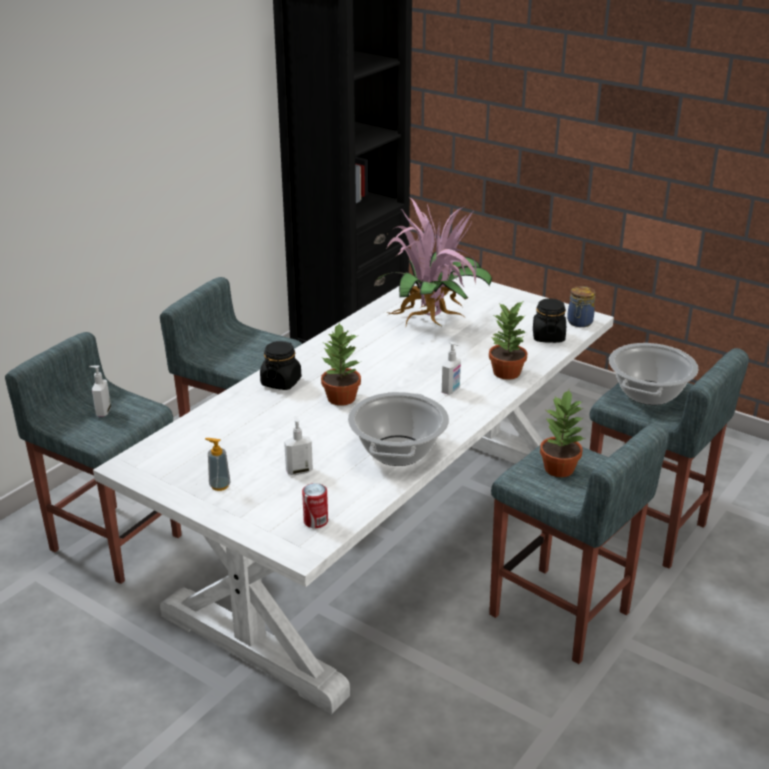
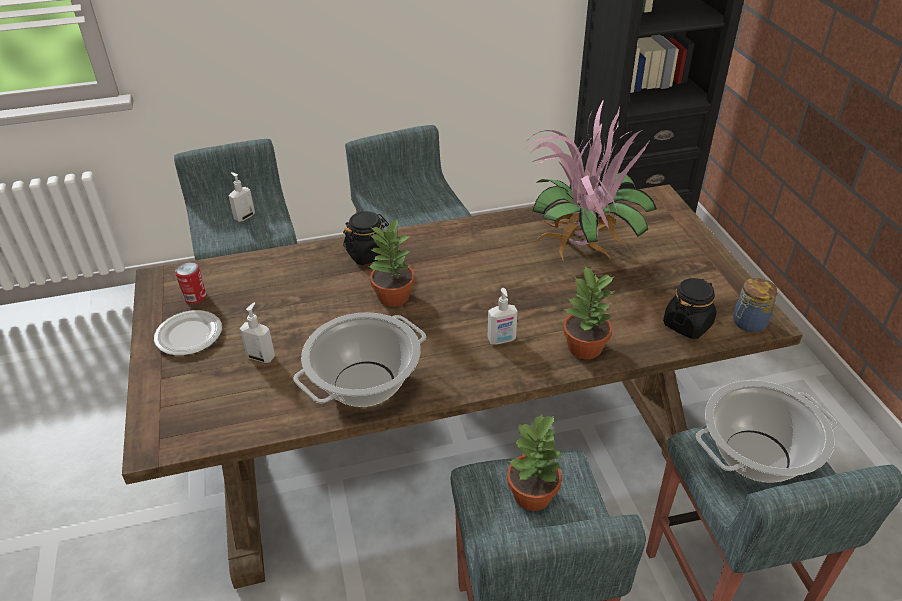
camera: 40 degrees right, 10 degrees up
(219, 485) = (189, 336): soap dispenser -> plate
(315, 521) = (203, 420): can -> can (195, 297)
(383, 537) = (454, 441): white dining table -> brown dining table

